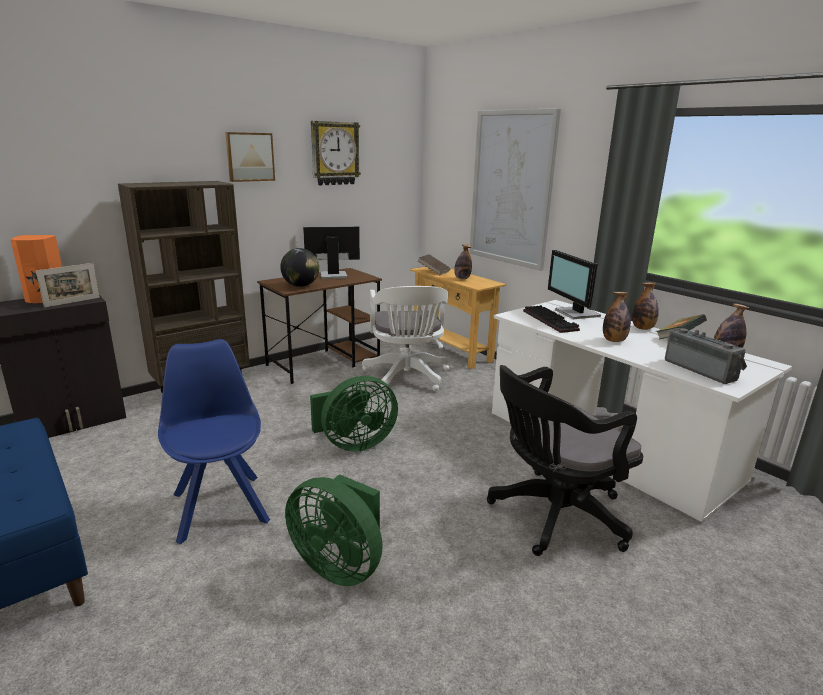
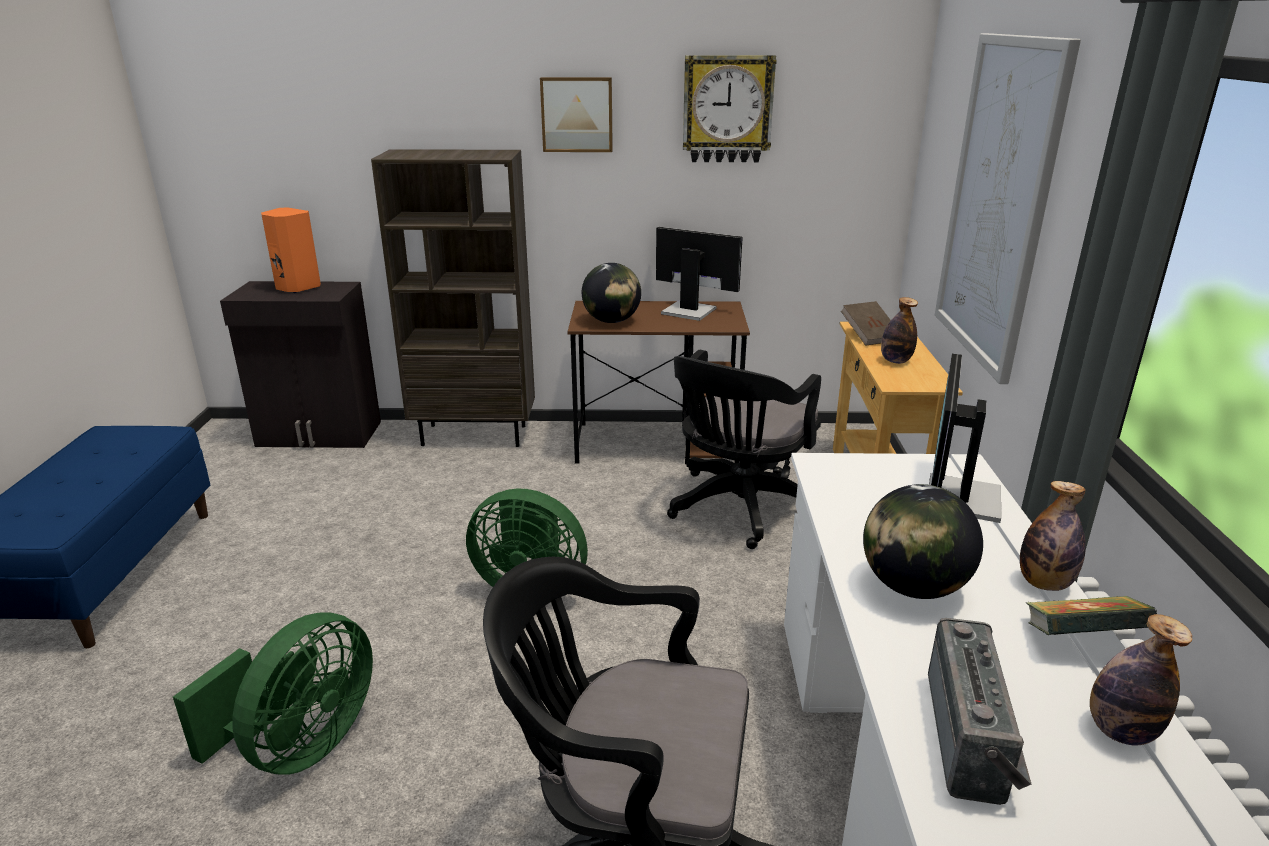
camera: 40 degrees right, 5 degrees up
(72, 302) = (311, 296): picture frame -> none
(220, 505) = (303, 599): blue chair -> none
(340, 565) = (301, 746): green fan -> green fan turned 135 degrees counterclockwise
(407, 378) = (738, 509): white office chair -> black office chair
(551, 321) = (873, 499): keyboard -> none
(614, 340) = (913, 587): bottle -> globe

